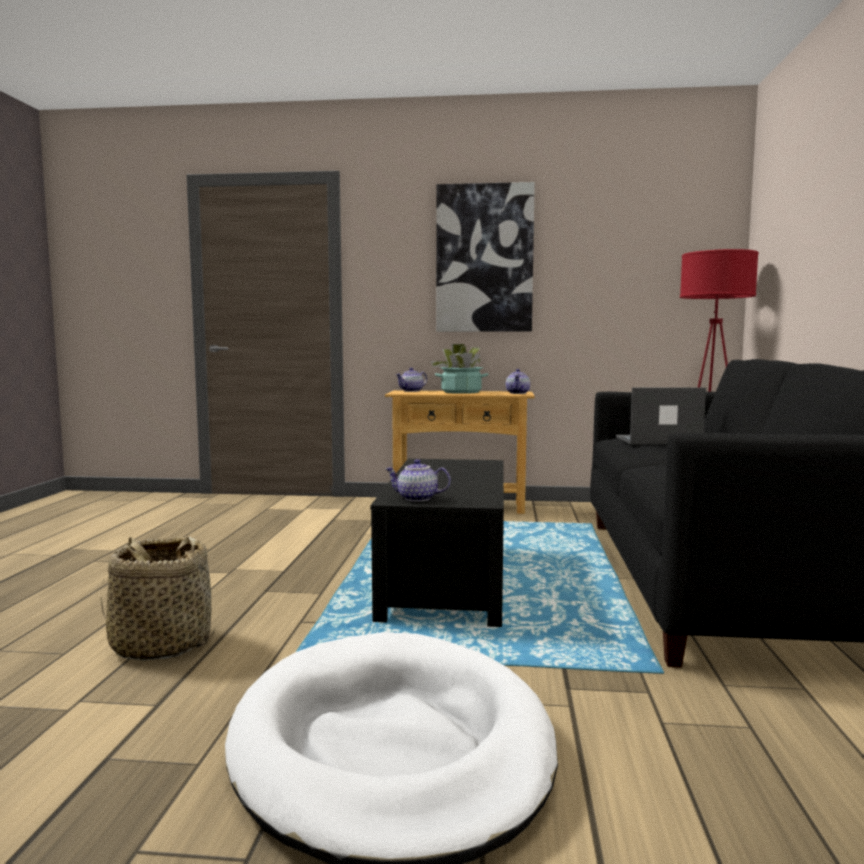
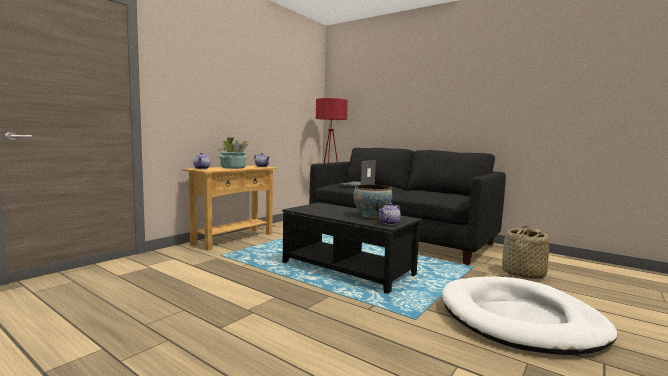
camera: 60 degrees left, 0 degrees up
(160, 644) = (366, 354): basket -> basket (522, 274)
(457, 487) = (371, 215): none -> bowl
(484, 259) = (230, 85): picture -> none

